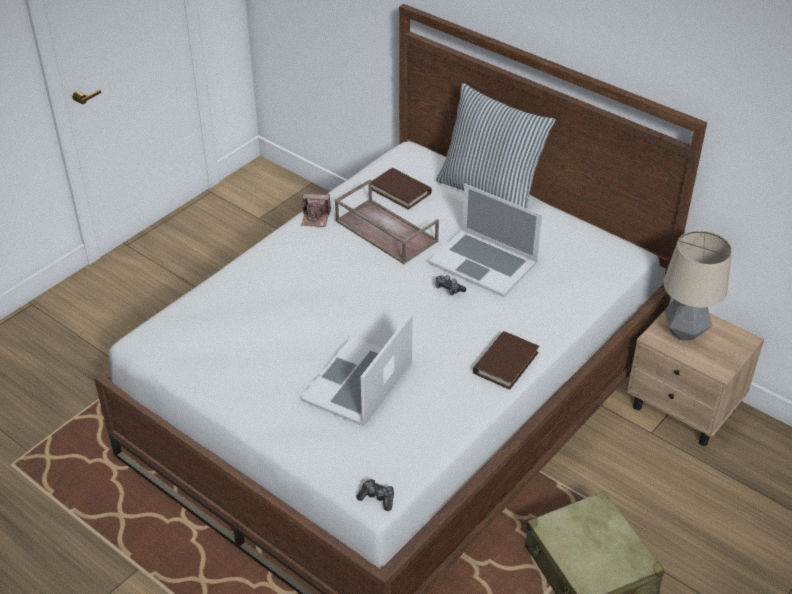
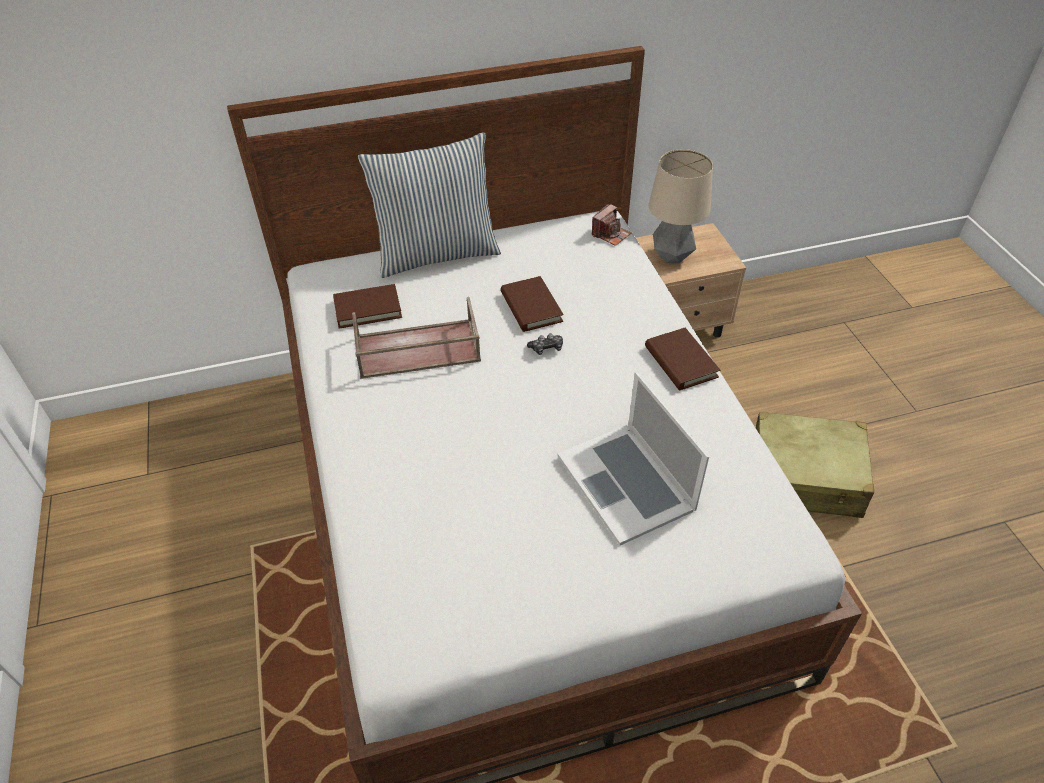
camera: 55 degrees left, 5 degrees up
(315, 218) = (338, 391): camera -> camera (610, 234)
(377, 498) = (805, 550): game controller -> none
(483, 262) = (531, 307): laptop -> brown book

